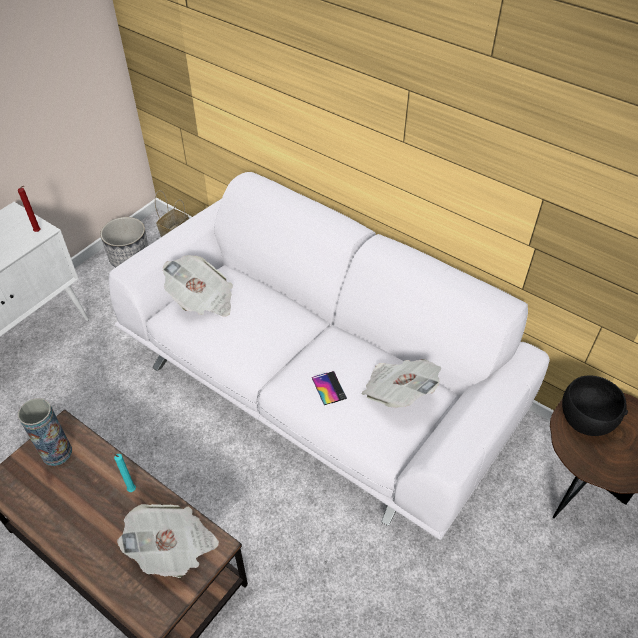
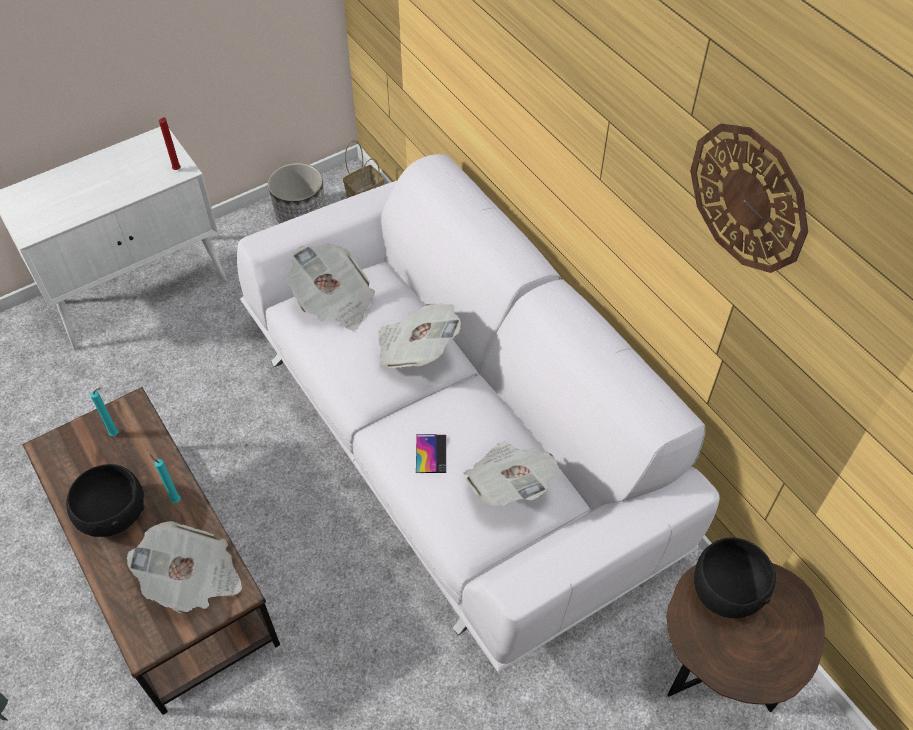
camera: 20 degrees right, 5 degrees up
(57, 453) = (116, 434): vase -> turquoise candle
(80, 519) = (112, 515): none -> black bowl
(282, 317) = (416, 349): none -> newspaper
(555, 103) = (748, 198): none -> wall clock

